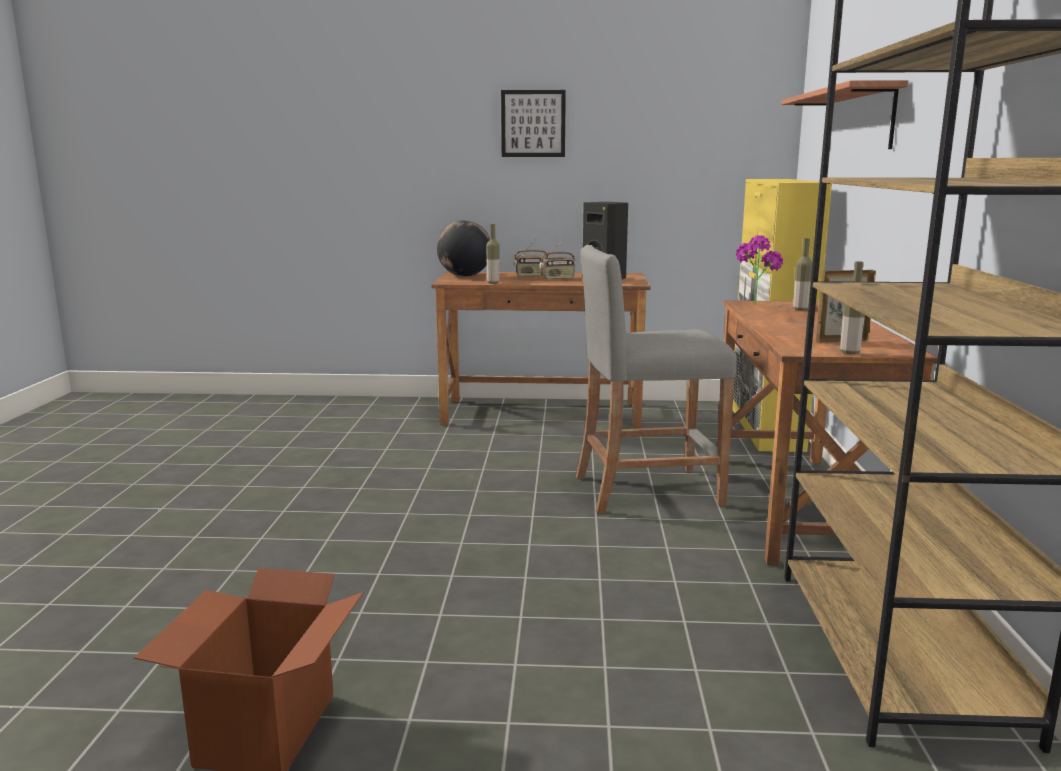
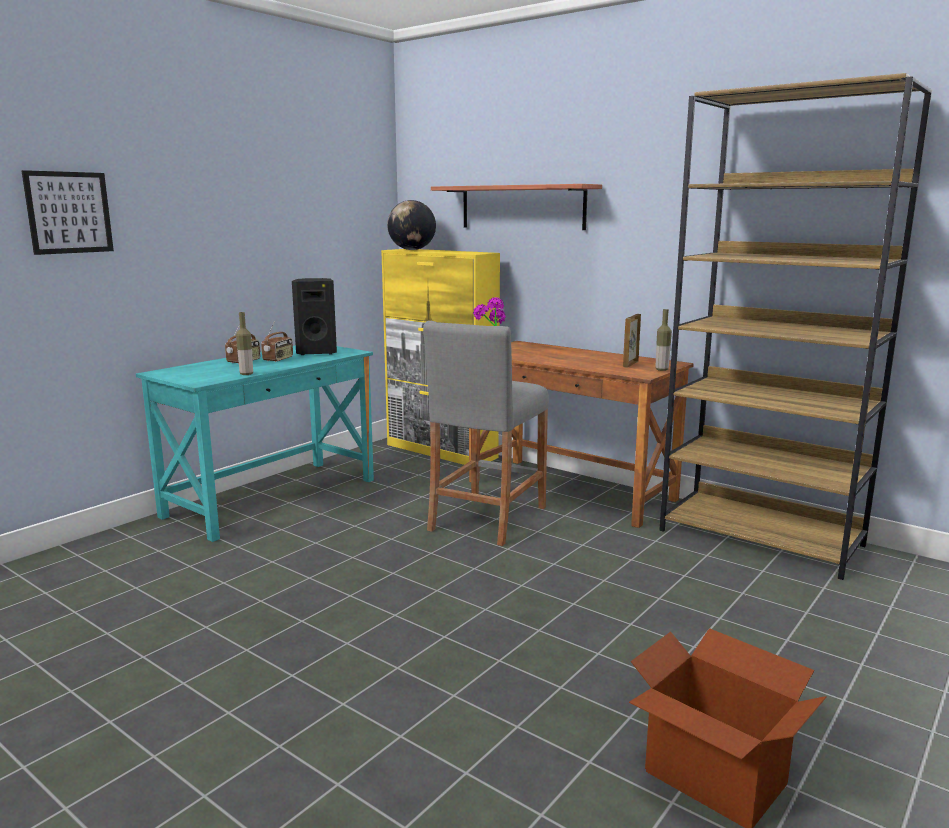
camera: 55 degrees left, 0 degrees up
(464, 276) = (182, 373): globe -> globe (412, 250)
(533, 123) = (204, 201): picture -> picture (69, 212)
(541, 413) = (272, 498): brown desk -> turquoise desk
(800, 309) = (529, 349): bottle -> none

